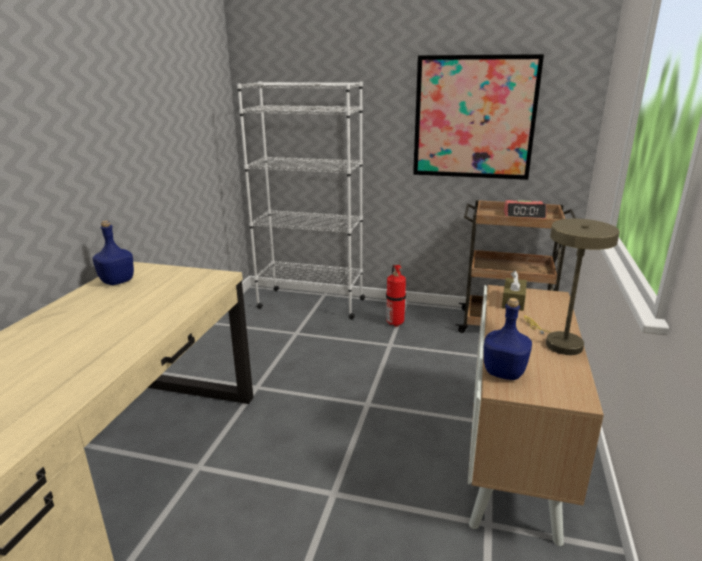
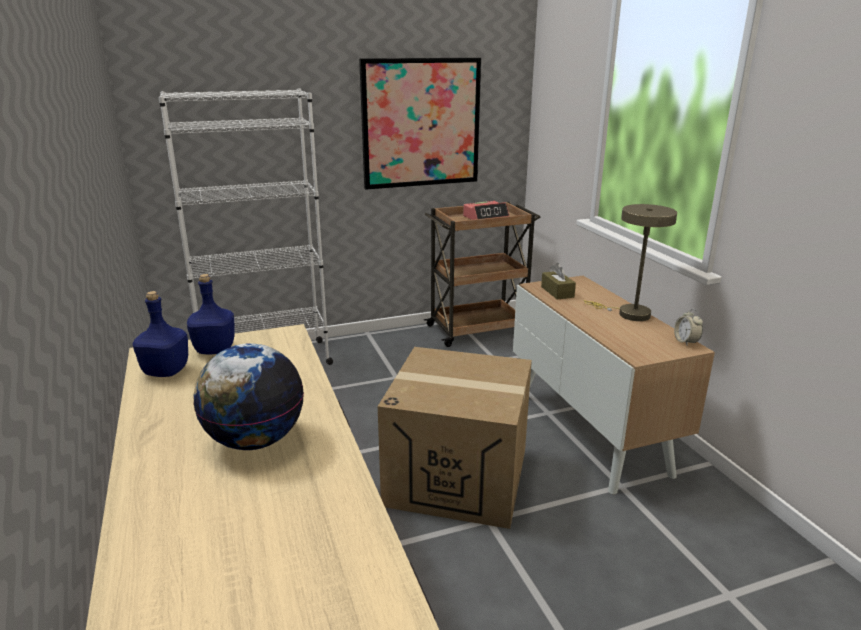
camera: 35 degrees left, 0 degrees up
(81, 343) = (254, 440): none -> globe
(349, 445) = (458, 476): none -> cardboard box
(394, 322) = (378, 355): fire extinguisher -> none
(503, 372) = (625, 345): blue bottle -> blue bottle (214, 349)
(582, 392) = (686, 342): none -> alarm clock

